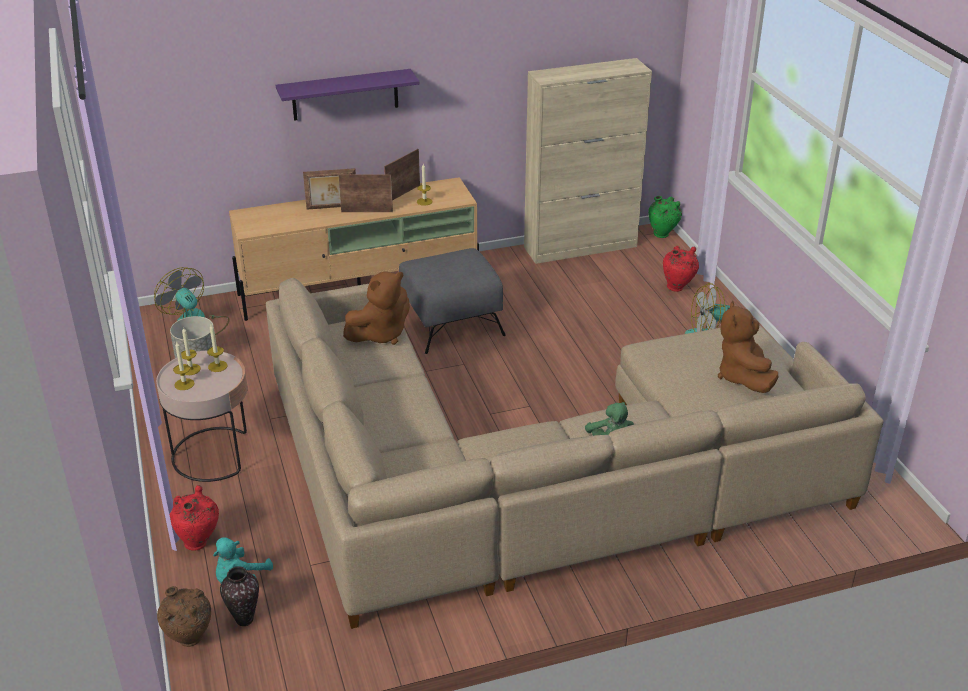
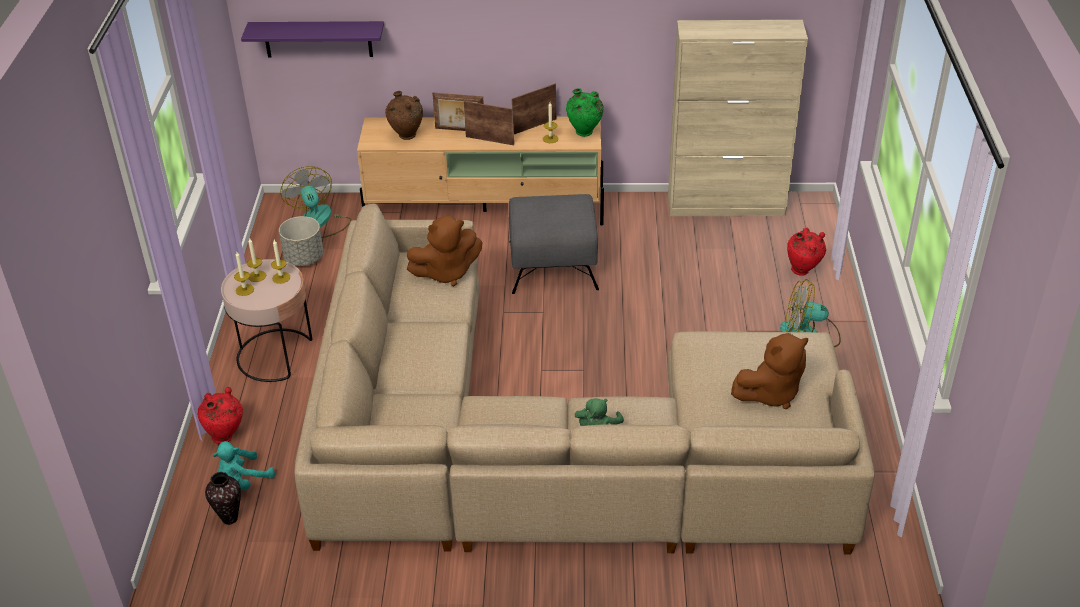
camera: 20 degrees right, 5 degrees up
(190, 641) = (178, 526): brown vase -> brown vase (406, 137)
(345, 95) = (483, 22): purple shelf -> purple shelf (318, 39)
(662, 236) = (820, 208): green vase -> green vase (584, 134)
(743, 377) = (770, 393): brown plush toy -> brown plush toy turned 135 degrees counterclockwise

